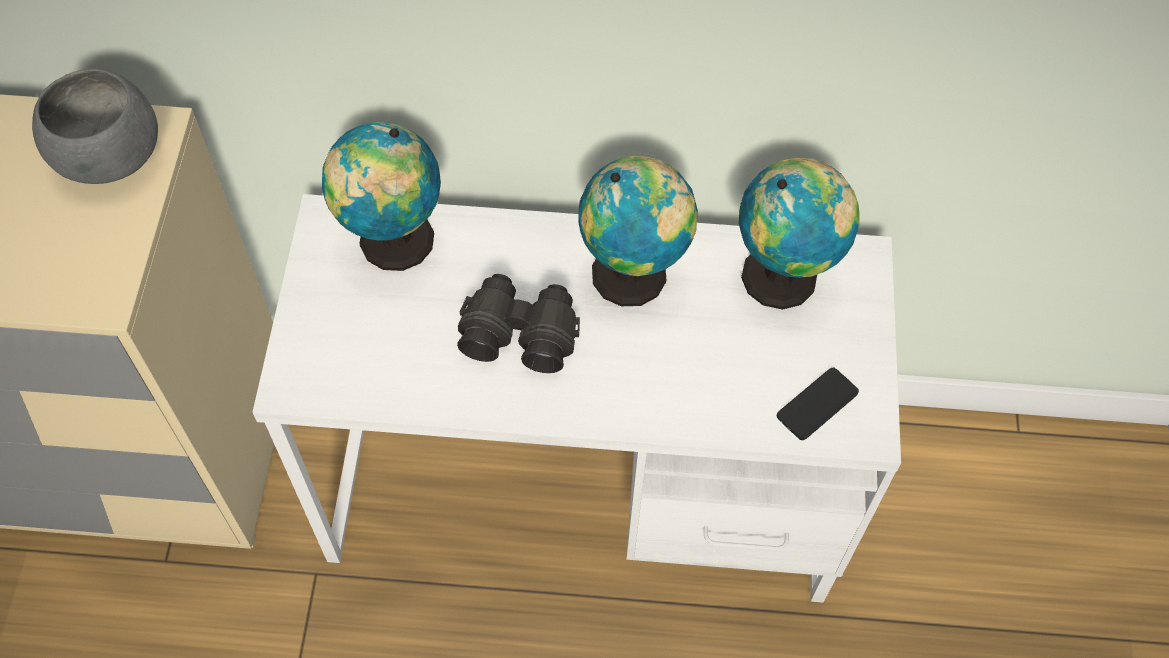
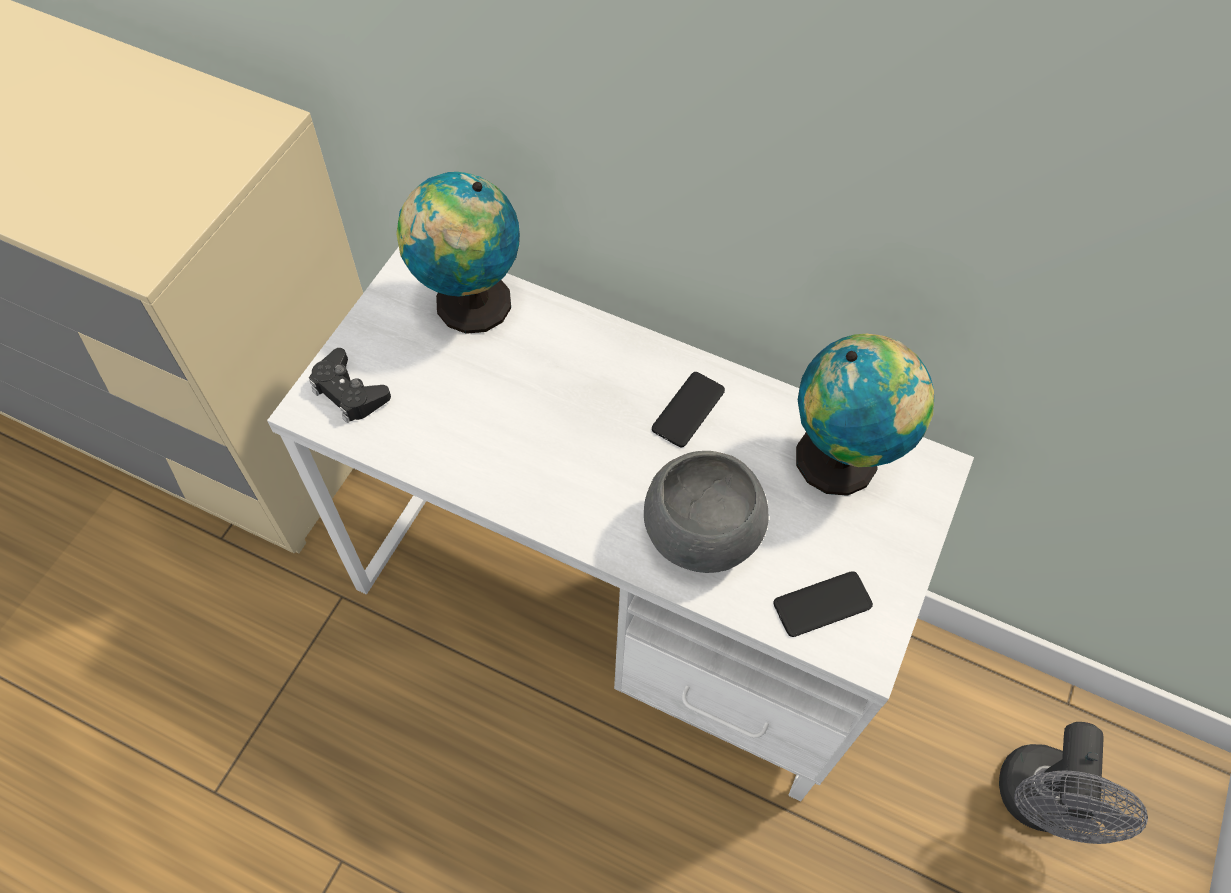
camera: 20 degrees right, 0 degrees up
(110, 157) = (214, 135): grey bowl -> grey bowl (700, 533)
(318, 360) = (349, 392): none -> black game controller
(519, 332) = (550, 428): black binoculars -> none
(634, 275) = (688, 410): globe -> phone
(1025, 528) = (1039, 805): none -> grey fan

